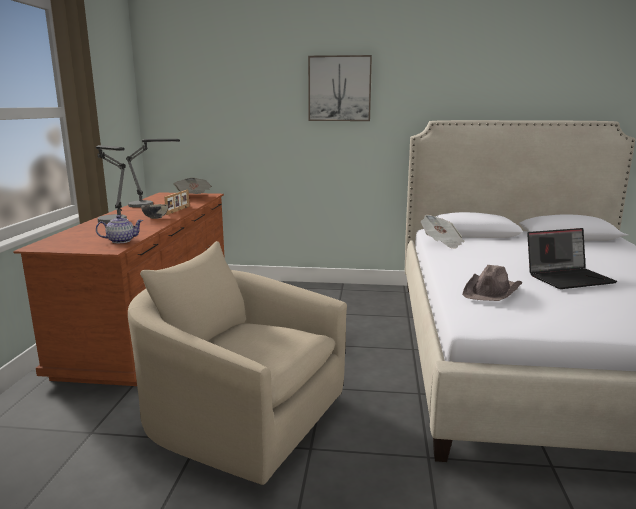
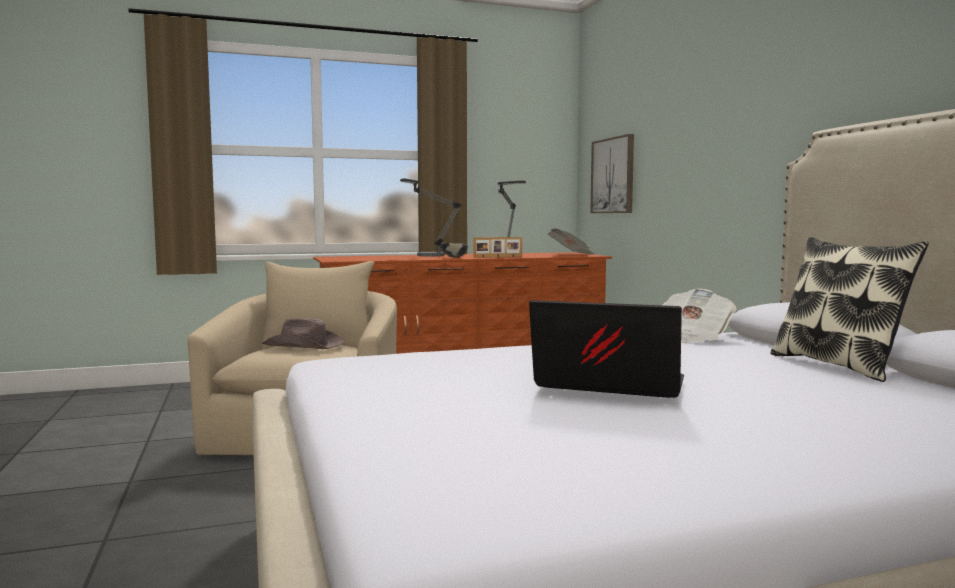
camera: 65 degrees right, 10 degrees down
(121, 241) = (362, 259): teapot -> none
(339, 88) = (727, 100): picture -> picture (613, 175)
(492, 291) = (450, 357): brown hat -> brown hat (304, 346)
(520, 241) = (838, 365): none -> pillow
(568, 277) = (606, 386): laptop -> laptop turned 150 degrees clockwise

